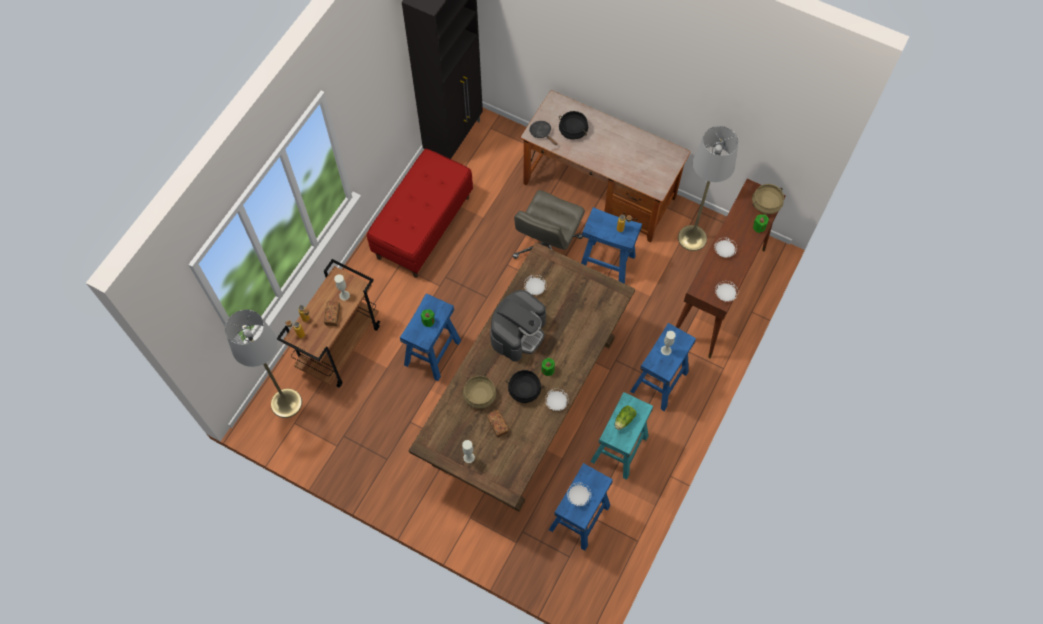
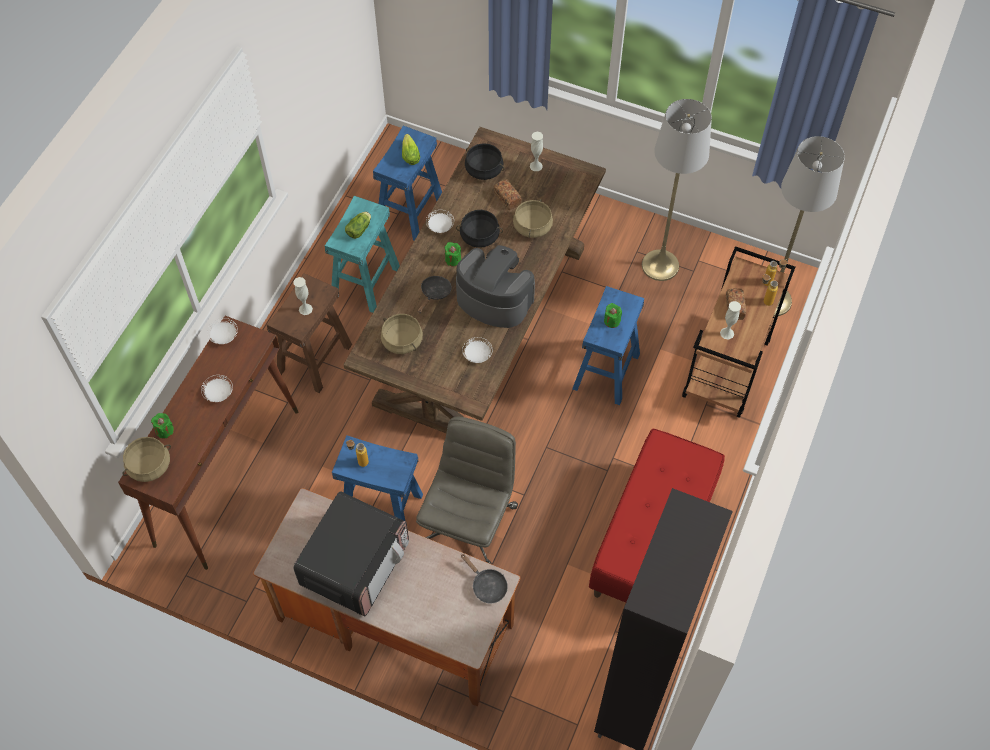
camera: 175 degrees right, 5 degrees down
(518, 332) = (494, 299): coffee machine -> coffee machine turned 90 degrees clockwise
(564, 341) = (434, 293): none -> black frying pan
(572, 131) = (438, 594): black cooking pot -> black cooking pot (484, 169)
(578, 496) = (410, 154): white plate -> lettuce
(591, 303) = (401, 341): none -> beige cooking pot
(624, 152) = (355, 563): none -> microwave
(659, 382) = (314, 358): blue stool -> brown stool
(692, 238) = (257, 556): grey floor lamp -> grey floor lamp (660, 265)

